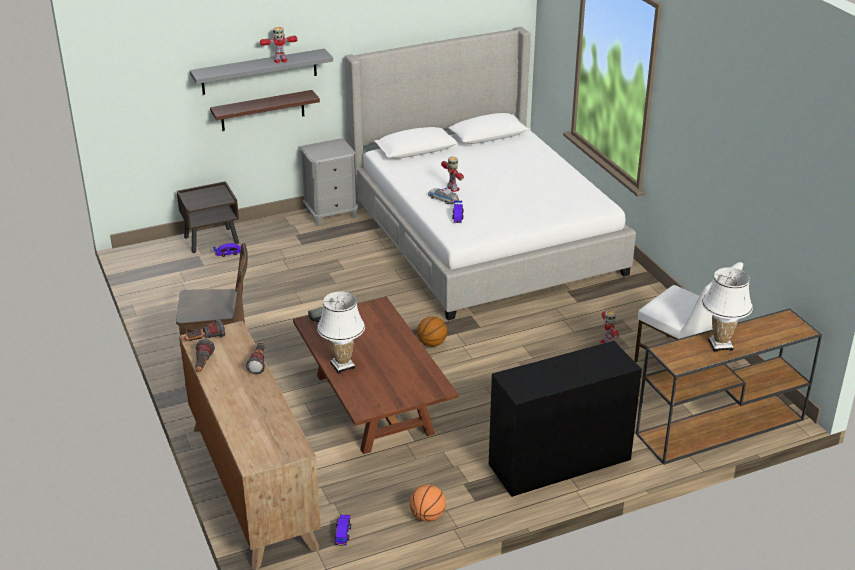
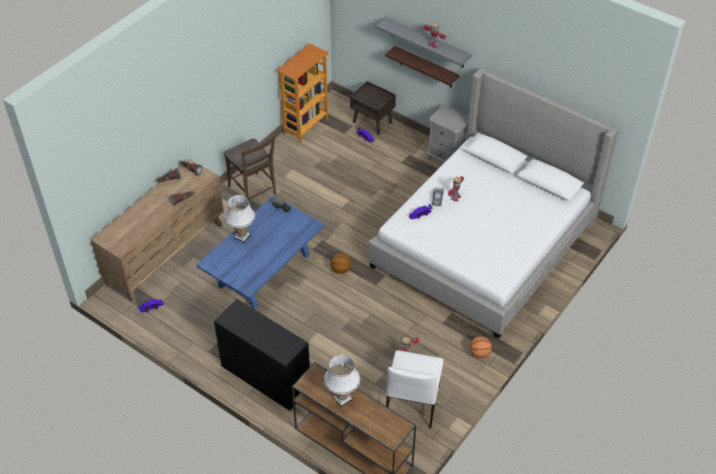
camera: 60 degrees right, 15 degrees up
(152, 288) = (305, 125): none -> bookcase
(373, 404) = (264, 270): brown coffee table -> blue coffee table
(427, 516) = (183, 336): basketball -> basketball (479, 353)

